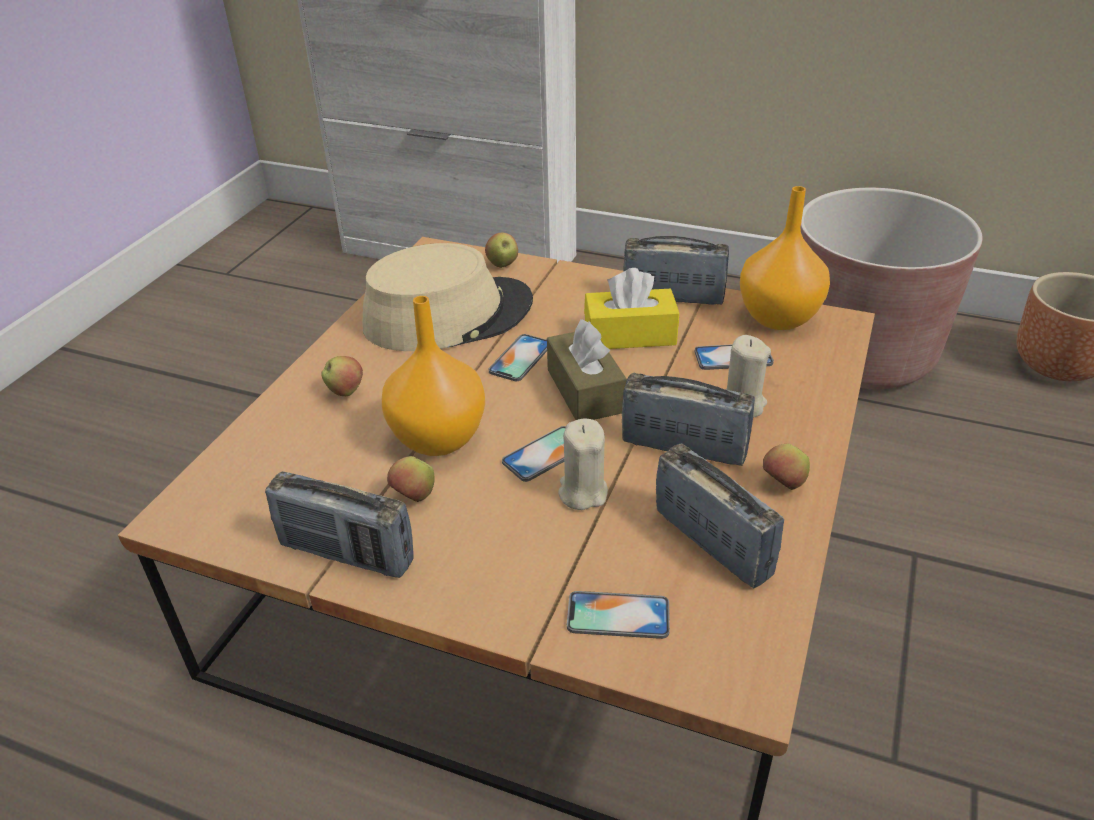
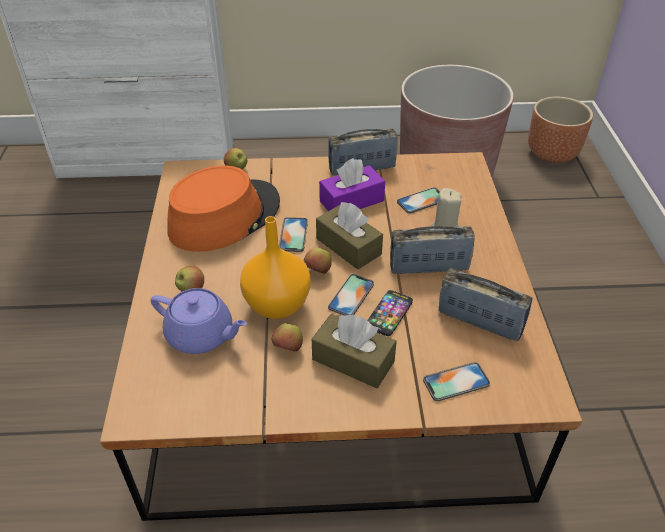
camera: 25 degrees left, 5 degrees up
(319, 448) = (201, 335): none -> purple teapot
(347, 554) = (271, 400): radio -> none
(448, 315) = (224, 216): beige hat -> orange hat
(489, 538) = (353, 360): none -> brown tissue box
(582, 492) = (389, 313): beige candle -> phone
(630, 335) = (351, 201): yellow tissue box -> purple tissue box
(780, 317) = (432, 167): orange vase -> none
(783, 484) = (495, 274): apple -> apple (318, 271)

